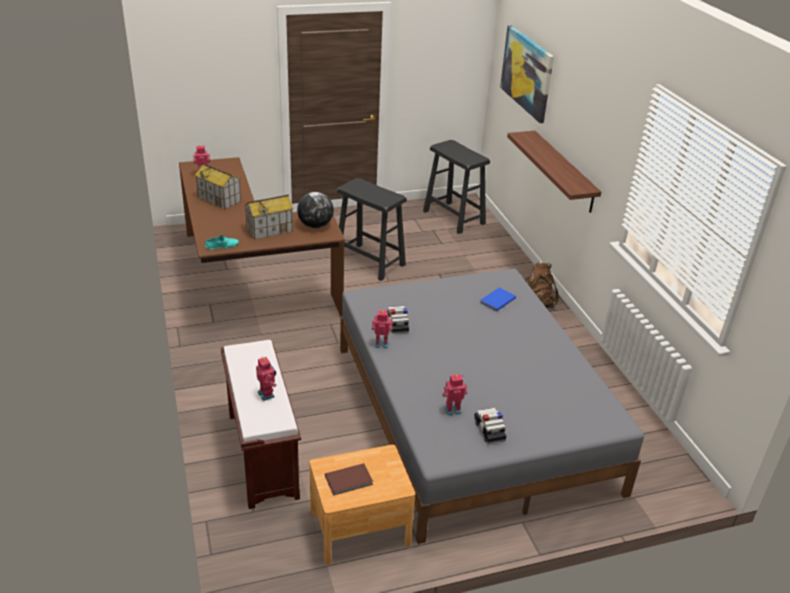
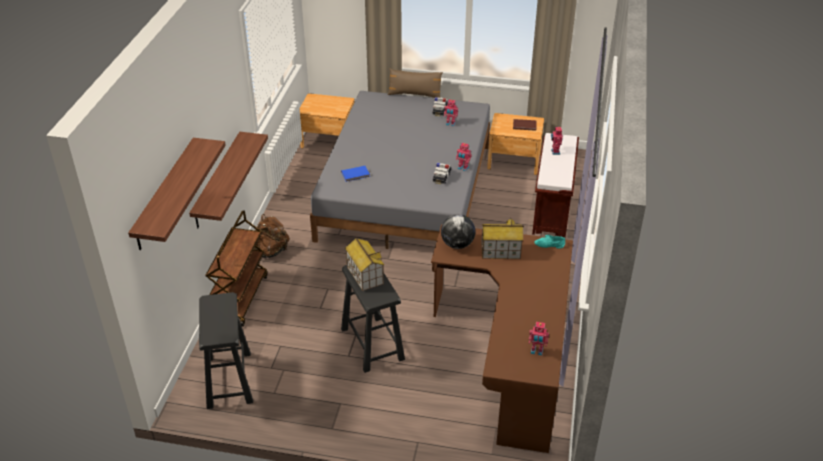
camera: 150 degrees left, 5 degrees up
(220, 199) = (531, 305): toy house -> toy house (364, 275)
(513, 263) = (240, 298): none -> brown cart
(527, 73) = (165, 194): picture -> shelf
(556, 452) = (415, 94): none -> brown pillow
(654, 465) = (328, 140): none -> brown nightstand

